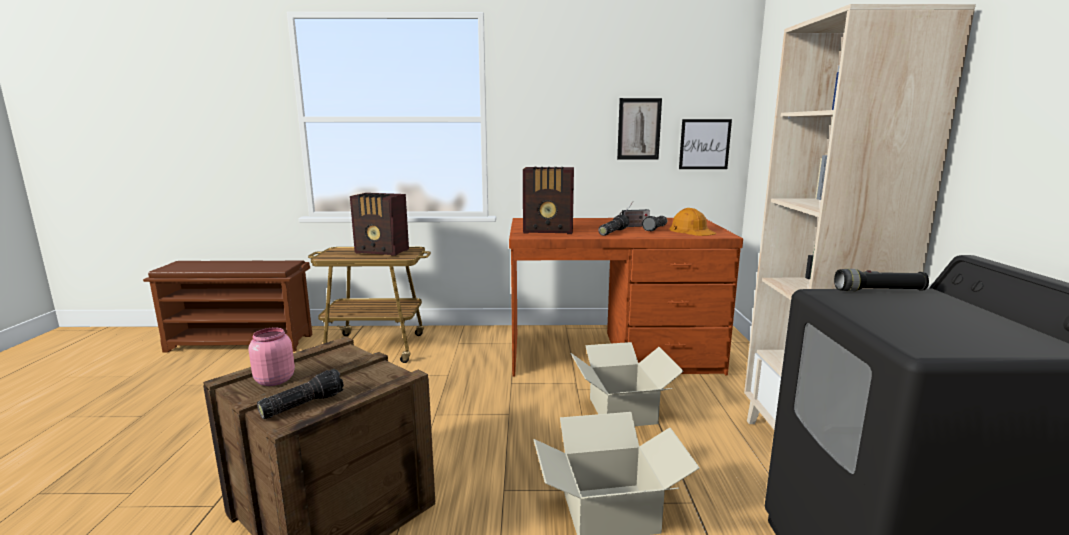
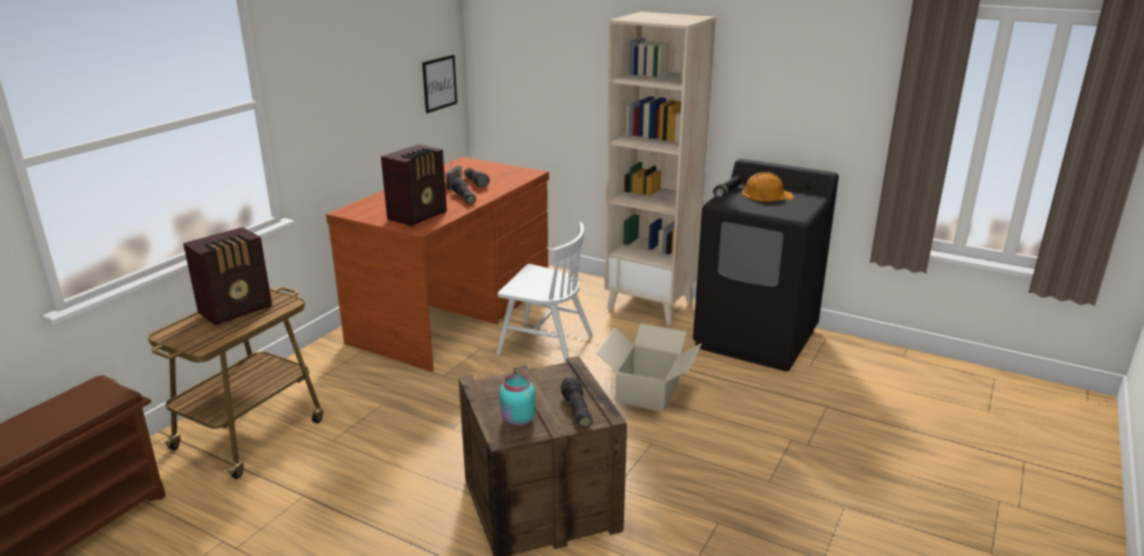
camera: 60 degrees left, 10 degrees up
(273, 380) = (517, 420): pink jar -> turquoise jar
(621, 411) = (545, 345): cardboard box -> white chair
(639, 129) = (393, 80): picture -> none
(691, 230) = (502, 175): orange hard hat -> orange hard hat (766, 195)

